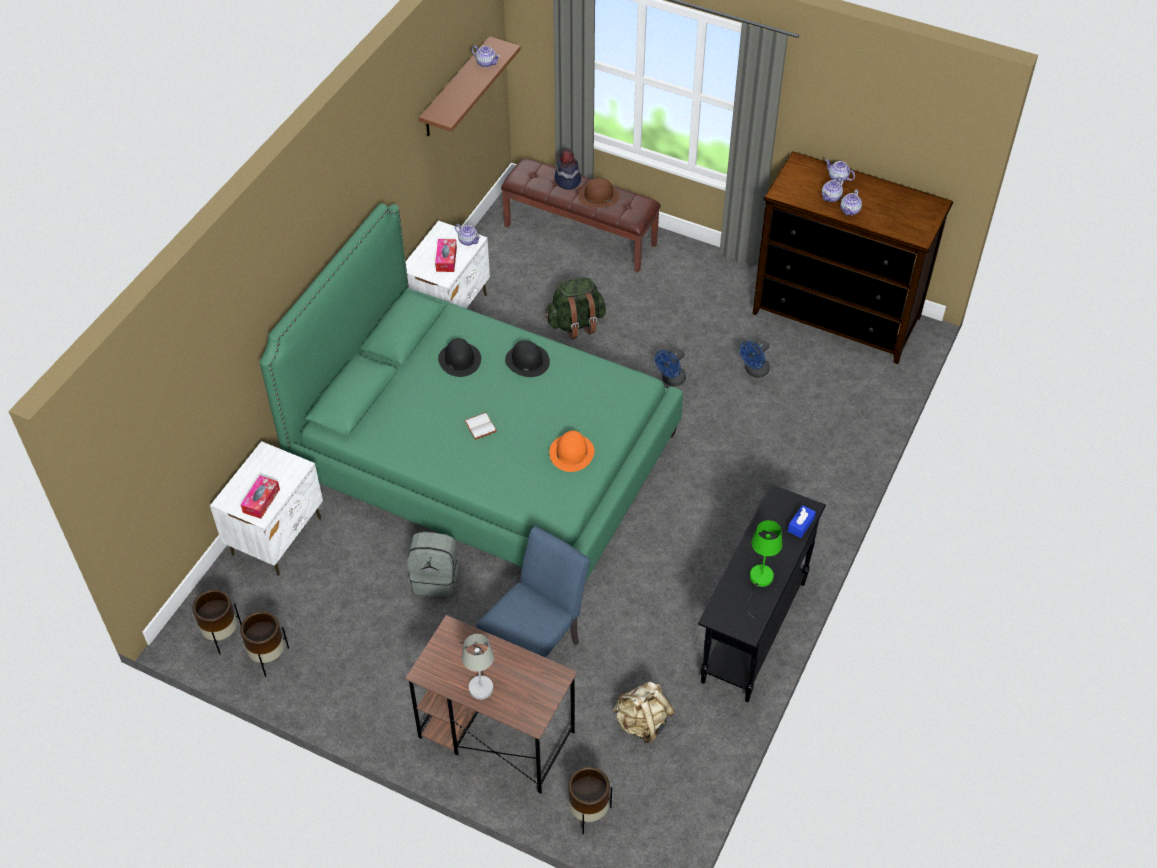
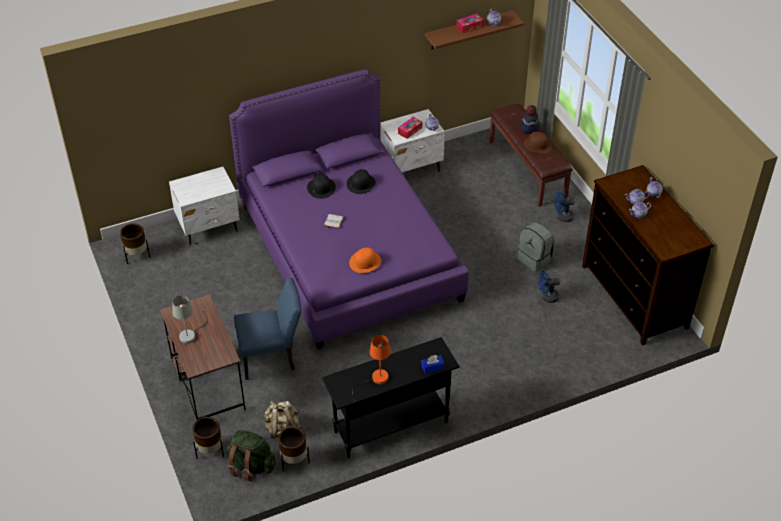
camera: 40 degrees right, 5 degrees down
(261, 501) = (193, 193): tissue box -> tissue box (469, 26)
(269, 657) = (146, 279): brown planter -> brown planter (294, 461)
(436, 578) = (260, 294): grey backpack -> grey backpack (535, 259)
(485, 456) = (348, 251): green bed -> purple bed
(527, 361) = (394, 204): black hat -> black hat (321, 188)
(576, 324) = (472, 213): green backpack -> green backpack (251, 466)
(671, 380) = (492, 273): blue fan -> blue fan (562, 217)
(759, 583) = (375, 380): green table lamp -> orange table lamp

